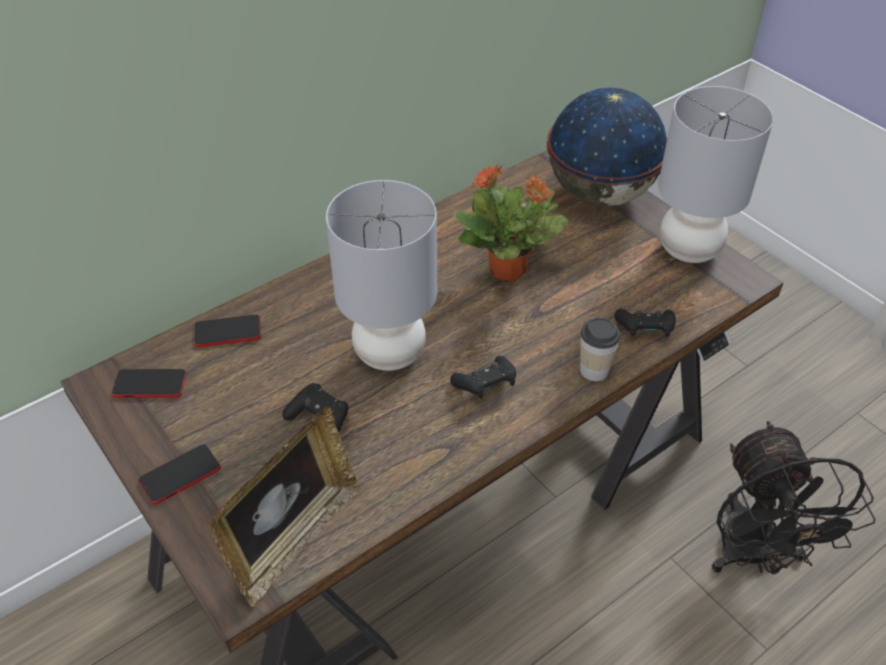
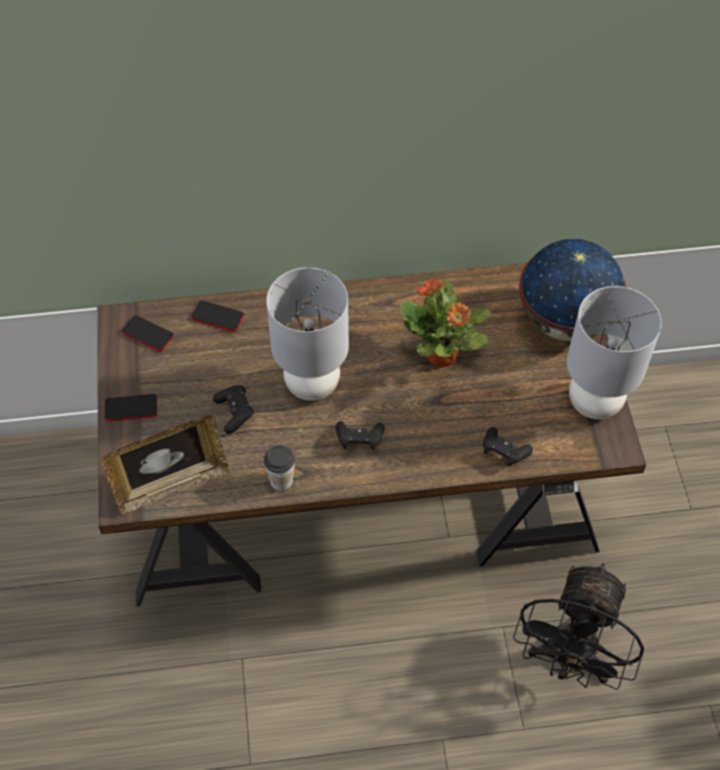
camera: 30 degrees right, 10 degrees up
(594, 370) = (442, 465): cup -> cup (281, 480)

